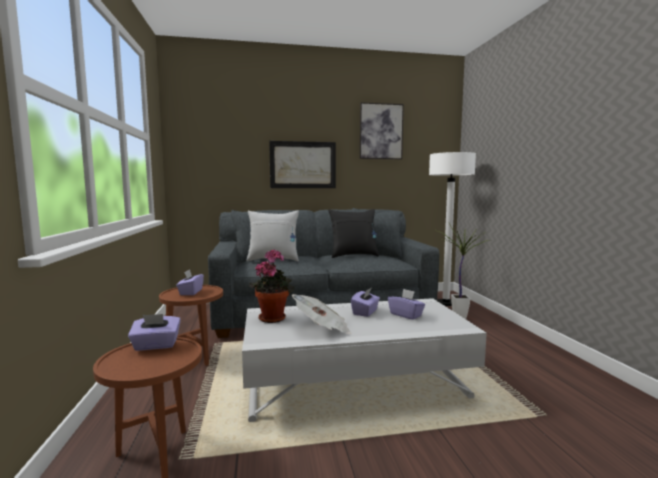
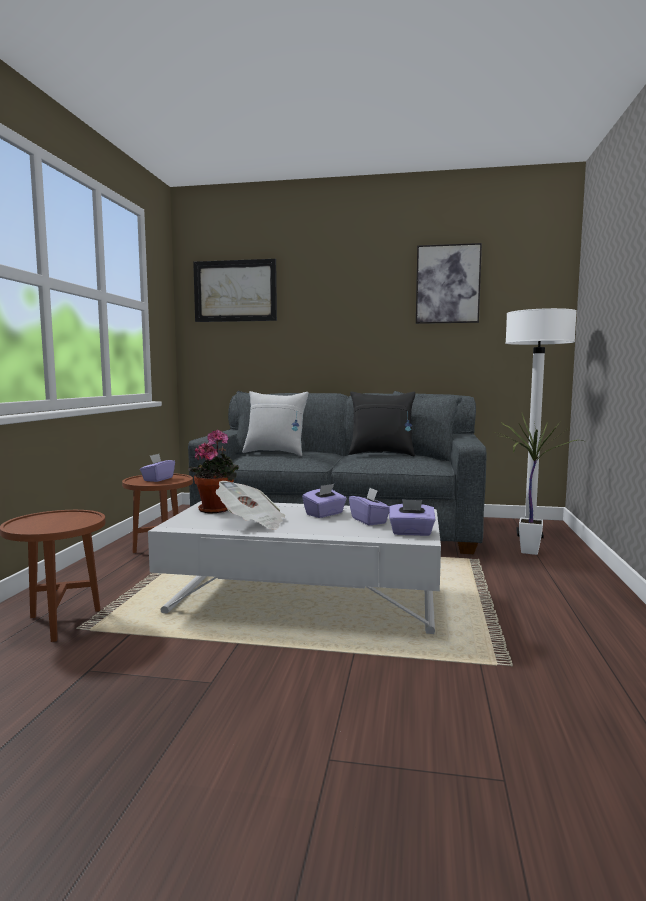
camera: 20 degrees right, 0 degrees up
(156, 345) = (67, 514): purple tissue box -> purple tissue box (411, 532)
(303, 165) = (337, 334): picture -> picture (235, 291)

